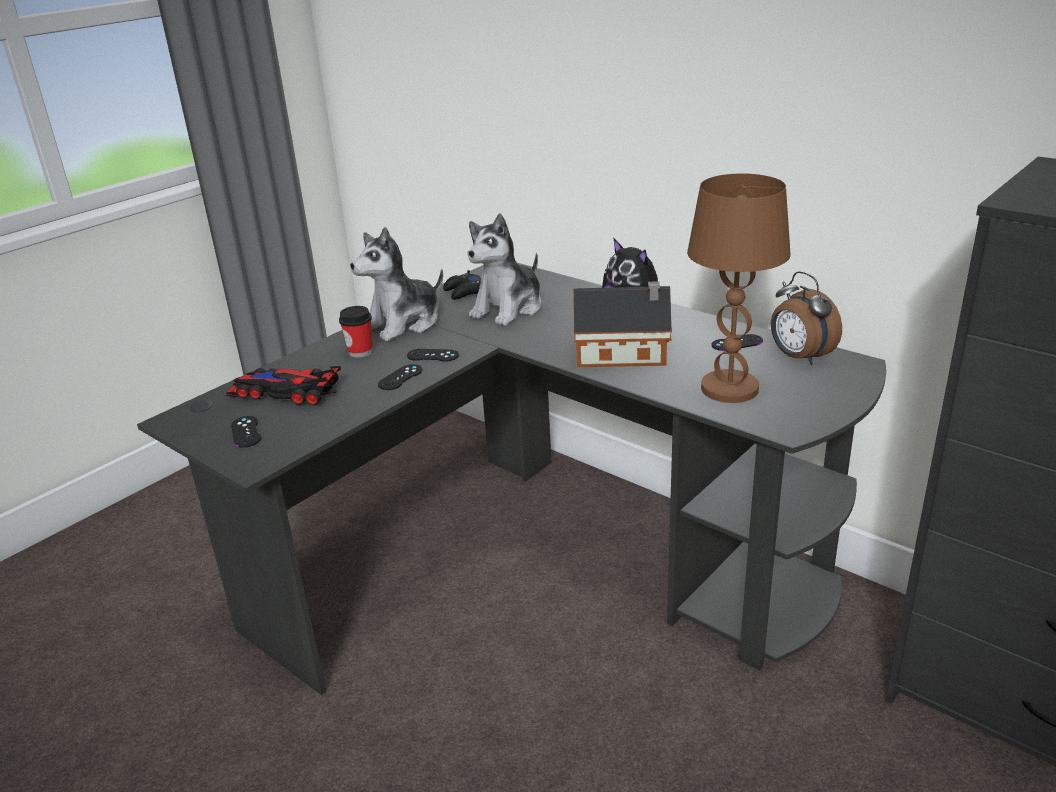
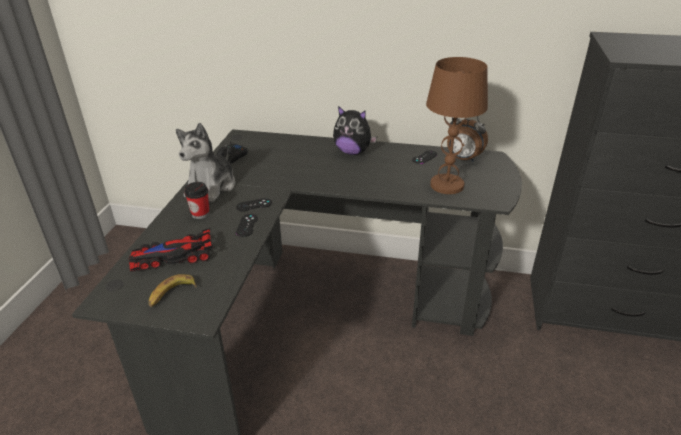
camera: 30 degrees left, 5 degrees up
(246, 432) = (172, 294): black game controller -> banana
(509, 309) = (273, 162): plush toy -> none
(625, 353) = (371, 176): toy house -> none

